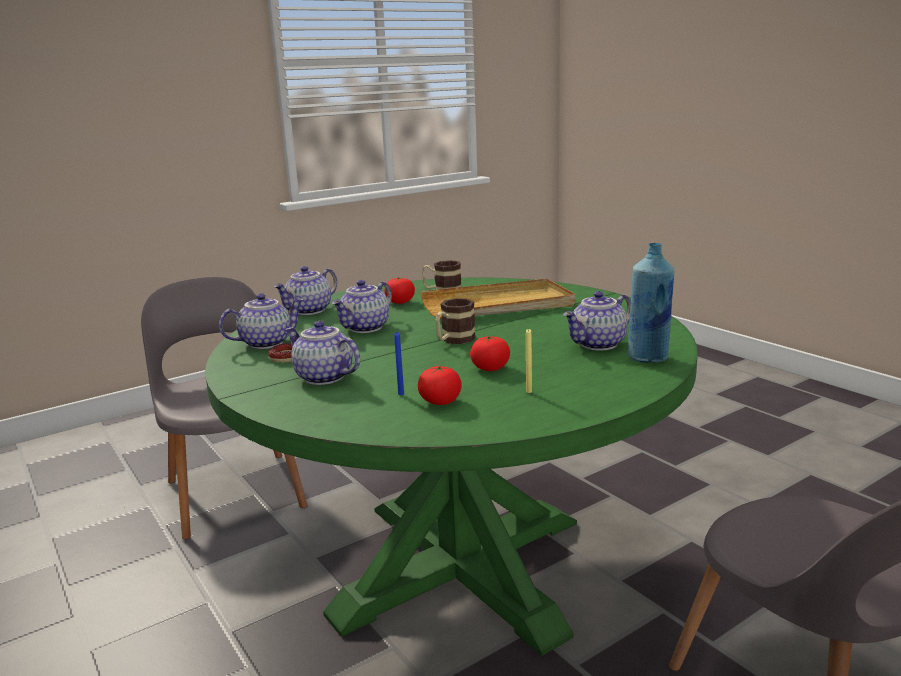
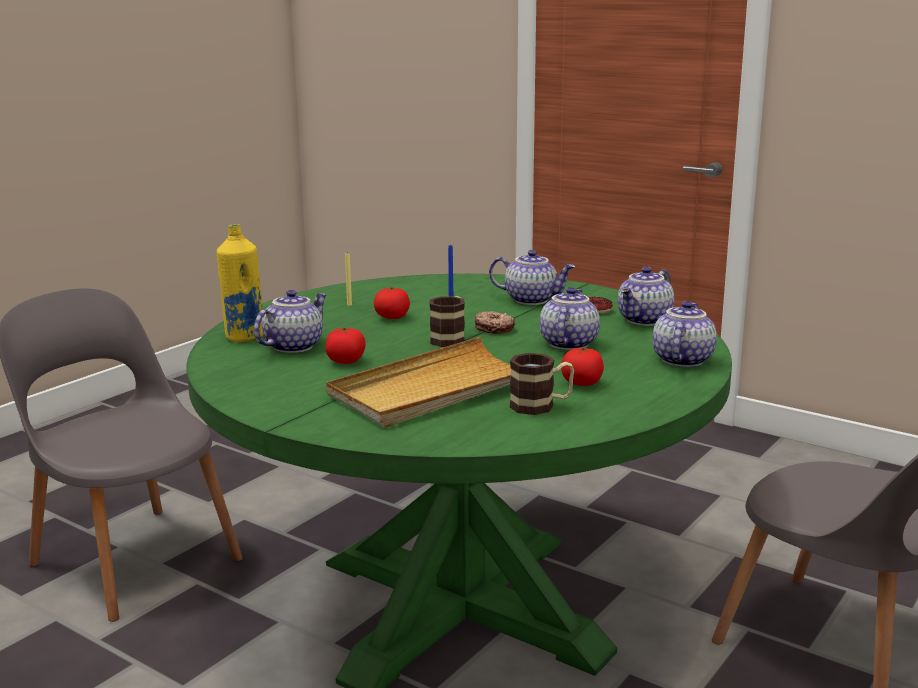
camera: 160 degrees right, 0 degrees up
(405, 346) = (494, 328): none -> donut
(440, 402) = (414, 294): tomato -> tomato (346, 361)
(648, 358) = (244, 337): blue bottle -> yellow bottle

